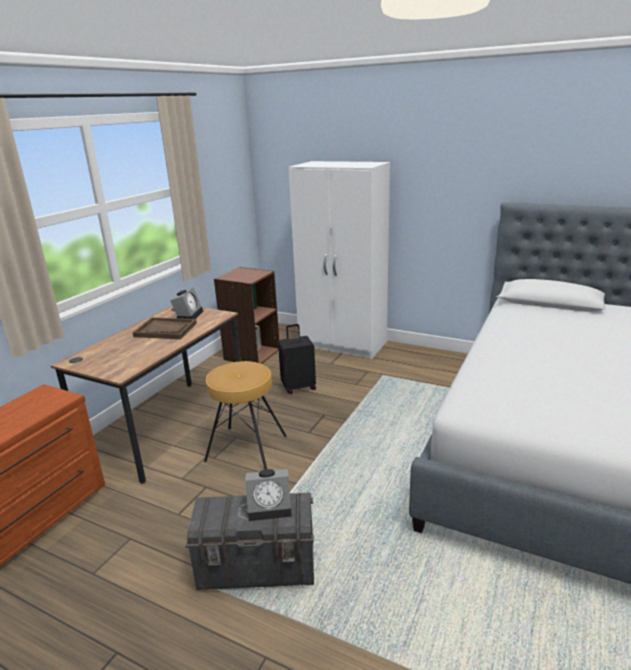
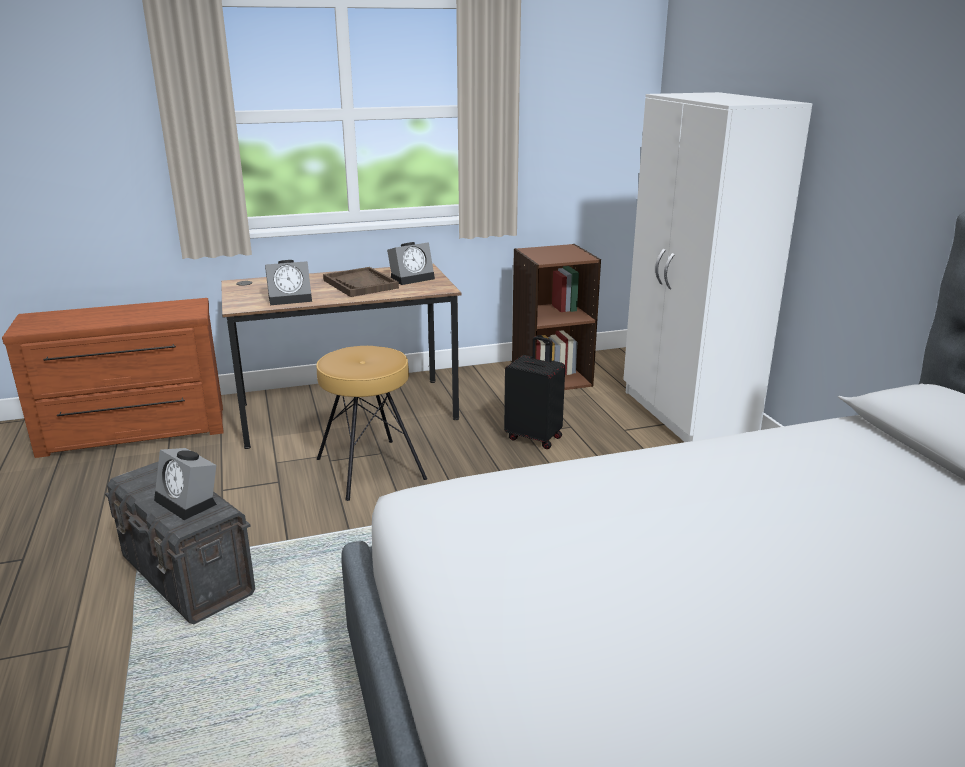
camera: 45 degrees right, 0 degrees up
(143, 355) = (291, 298): none -> alarm clock

